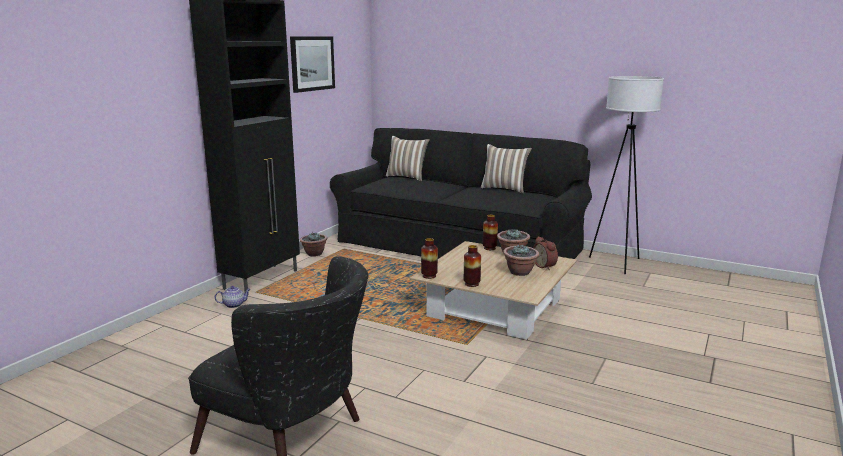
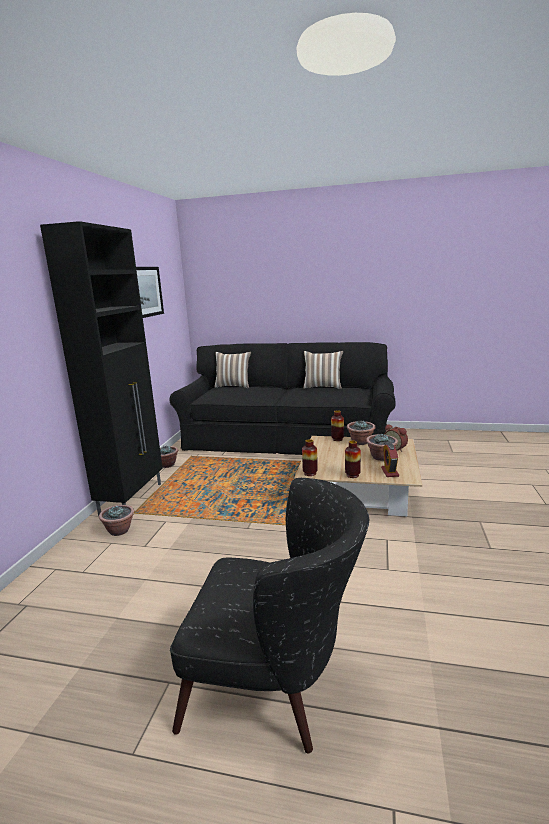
camera: 15 degrees left, 0 degrees up
(234, 305) = (119, 531): teapot -> potted plant
(514, 287) = (389, 472): none -> alarm clock
(617, 263) = (418, 436): white floor lamp -> none

